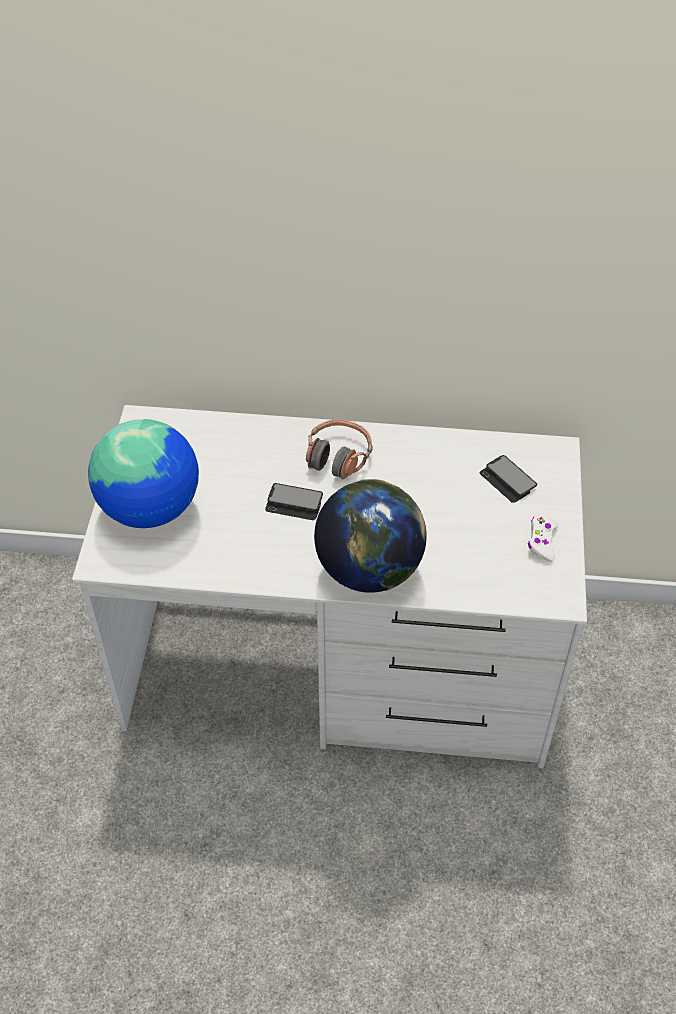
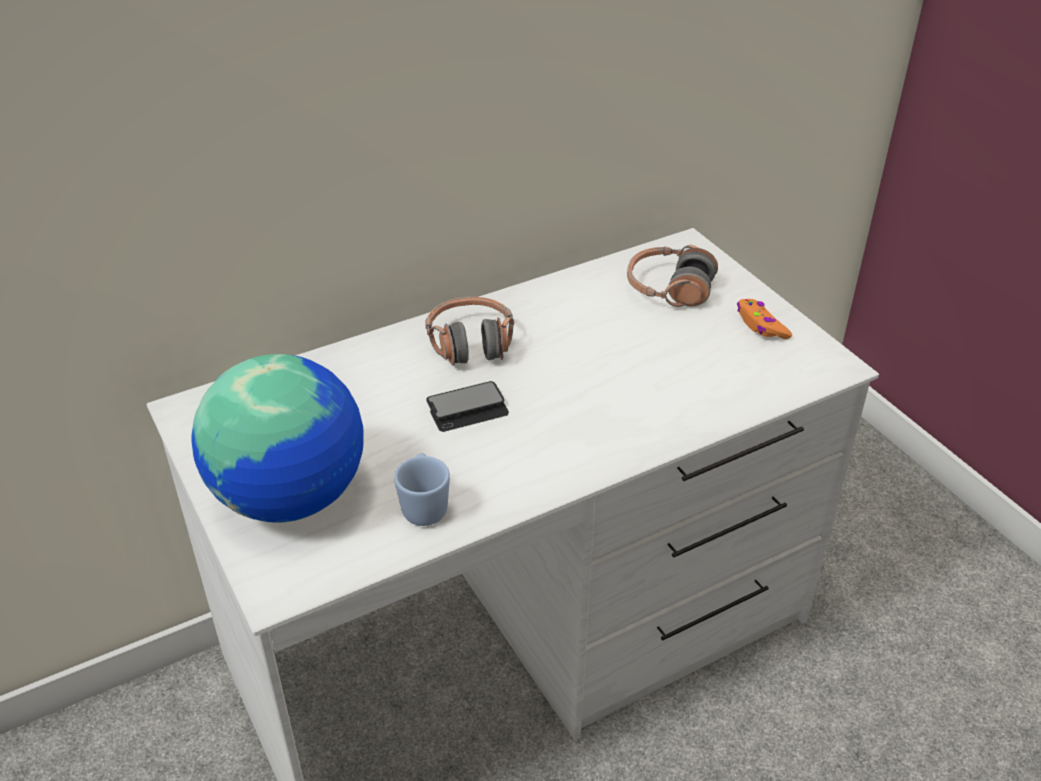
camera: 35 degrees left, 10 degrees down
(214, 554) = (424, 506): none -> blue mug
(369, 570) = (621, 433): globe -> none
(507, 480) = (669, 289): phone -> headphones
(542, 541) = (761, 325): white game controller -> orange game controller

